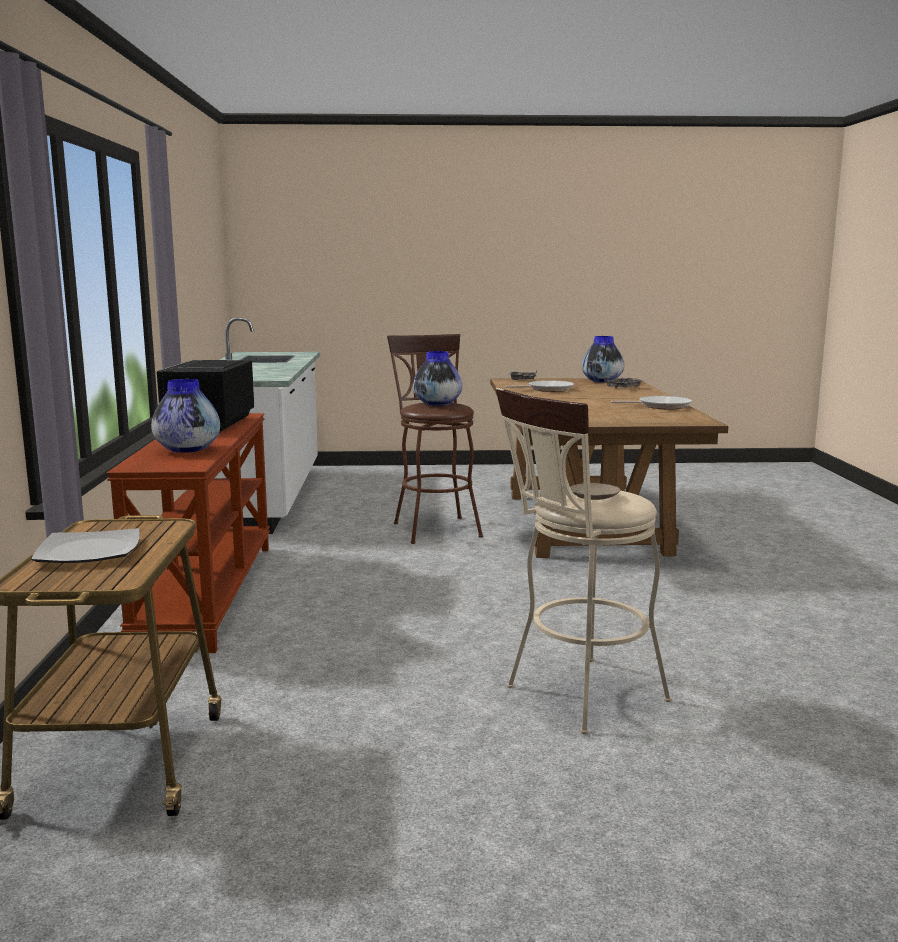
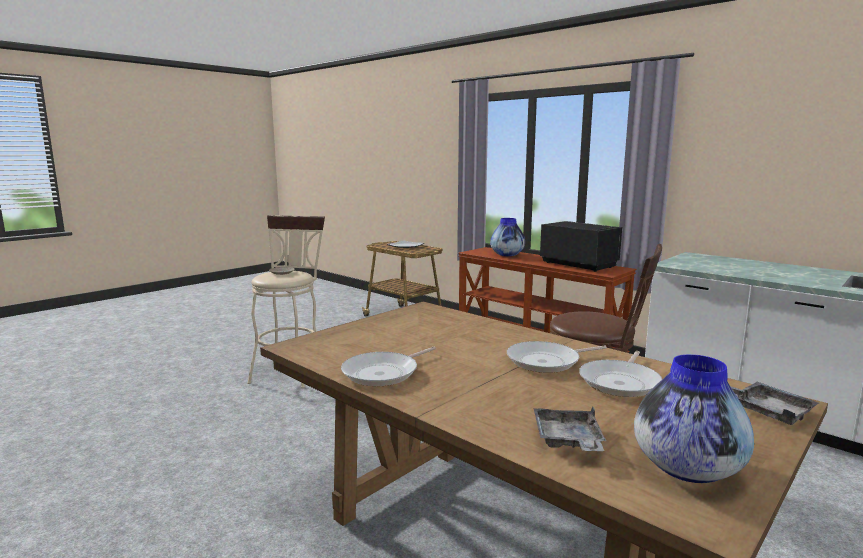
camera: 135 degrees right, 0 degrees up
(437, 404) = (592, 318): vase -> none
(556, 396) = (547, 361): none -> frying pan

